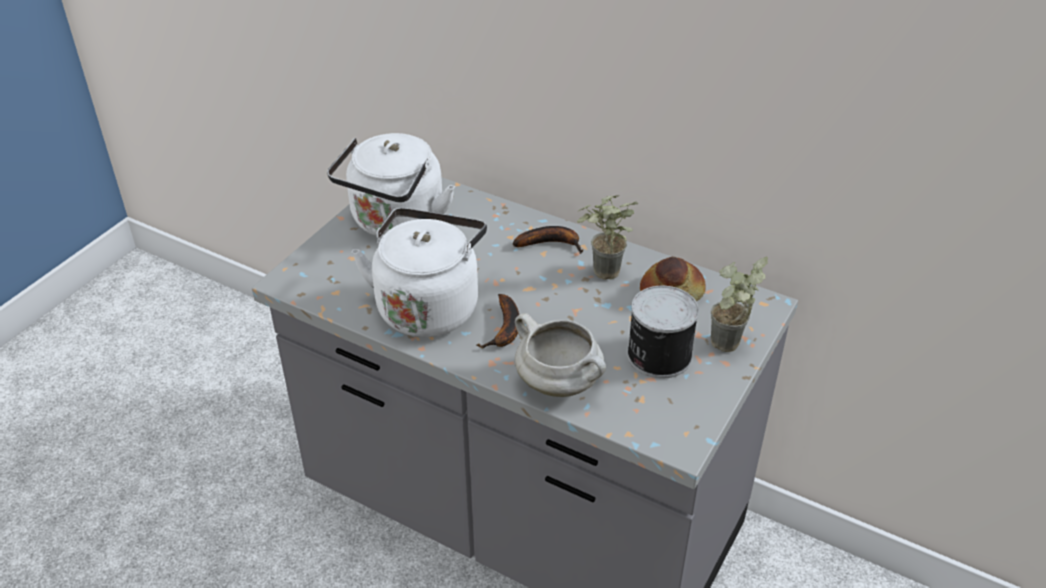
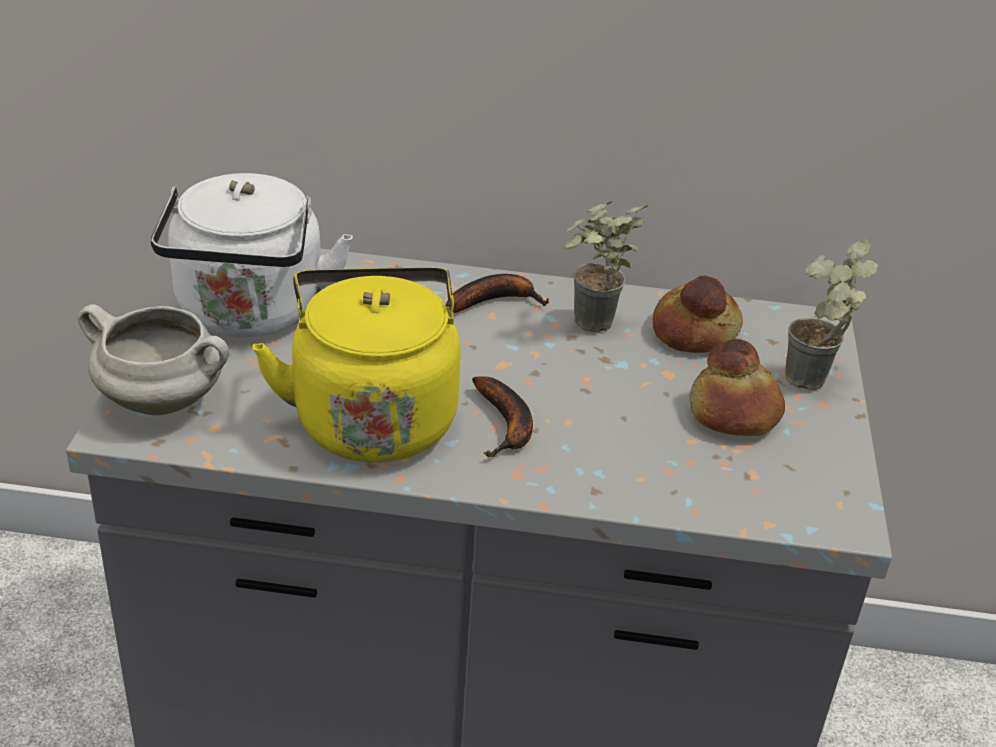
camera: 25 degrees left, 5 degrees down
(428, 305) = (372, 416): white kettle -> yellow kettle
(560, 383) = (631, 479): white cooking pot -> white cooking pot (164, 400)
(657, 355) = (732, 413): can -> bread

